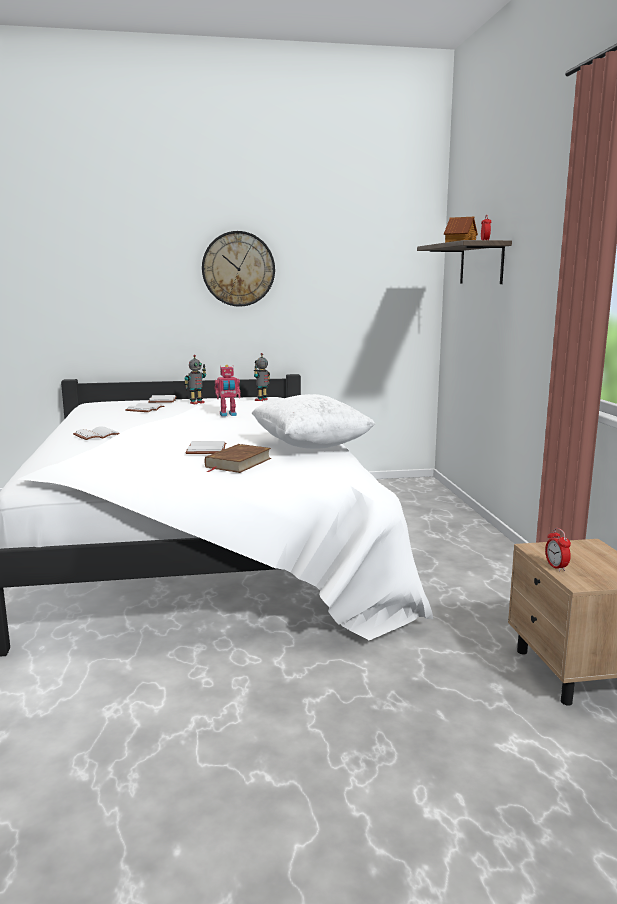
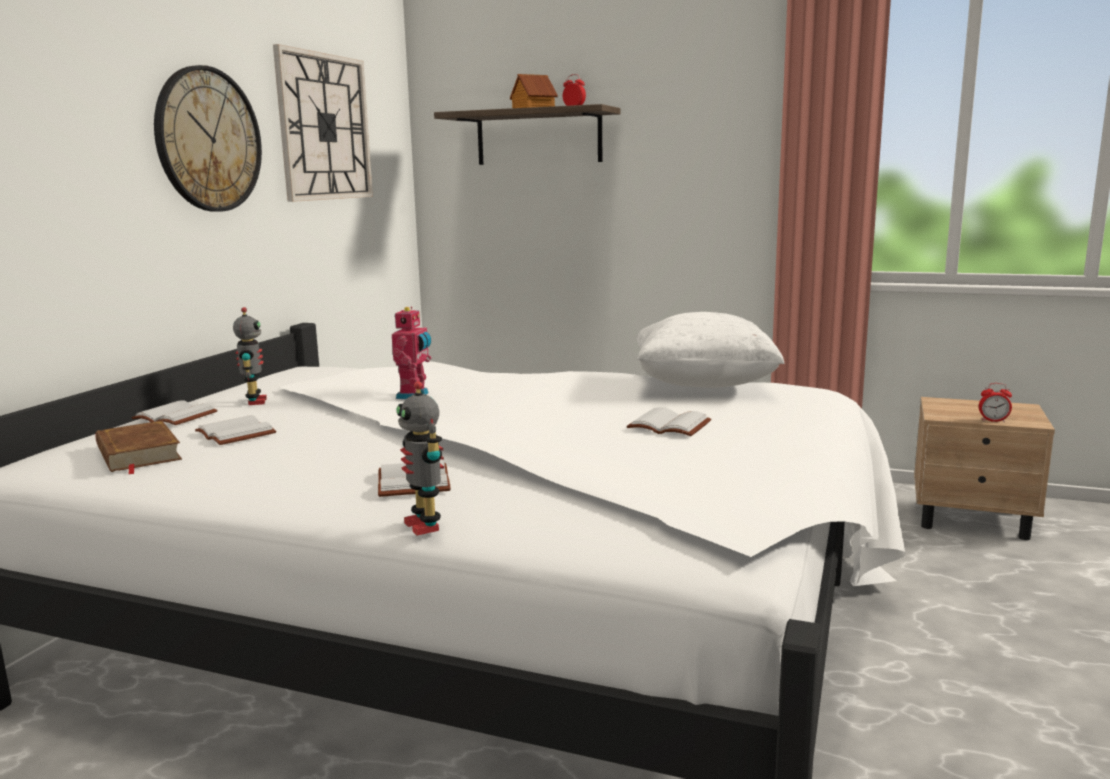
camera: 60 degrees left, 0 degrees up
(238, 463) = (768, 421): brown book -> brown book (137, 453)
(262, 400) = (324, 372): toy robot -> toy robot (425, 525)
(340, 259) = (324, 127): none -> wall clock

